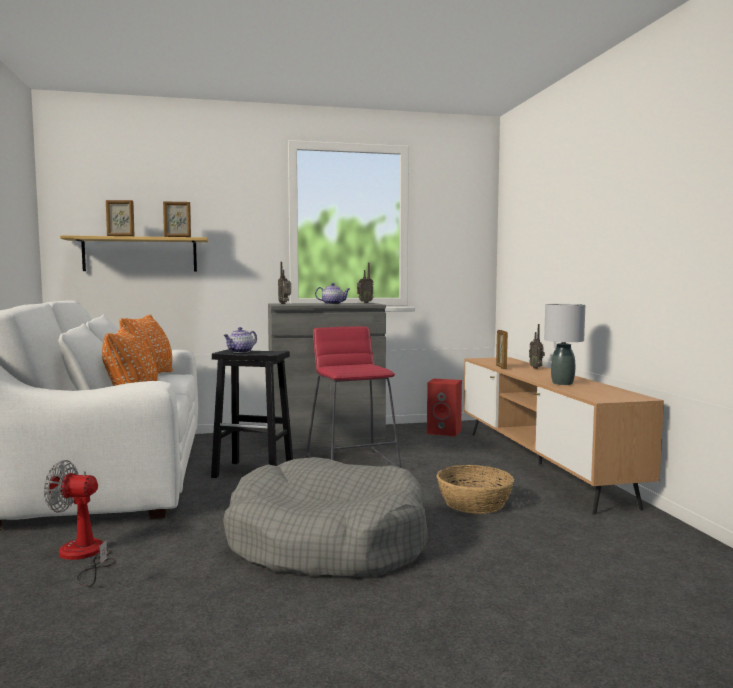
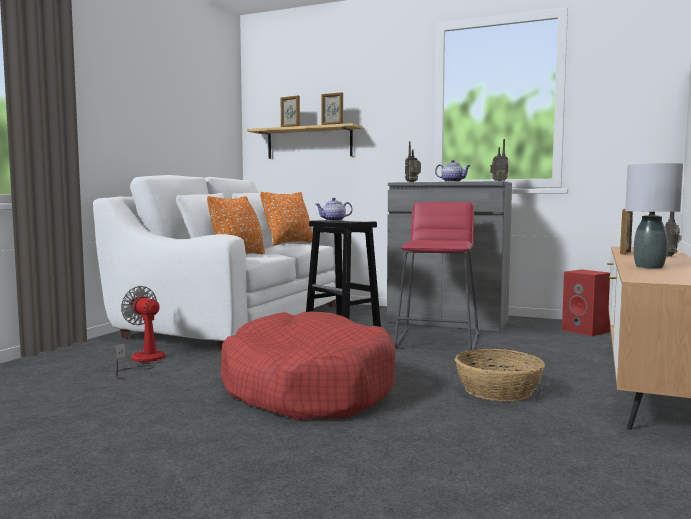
camera: 35 degrees right, 0 degrees up
(327, 542) = (306, 388): grey dog bed -> red dog bed

